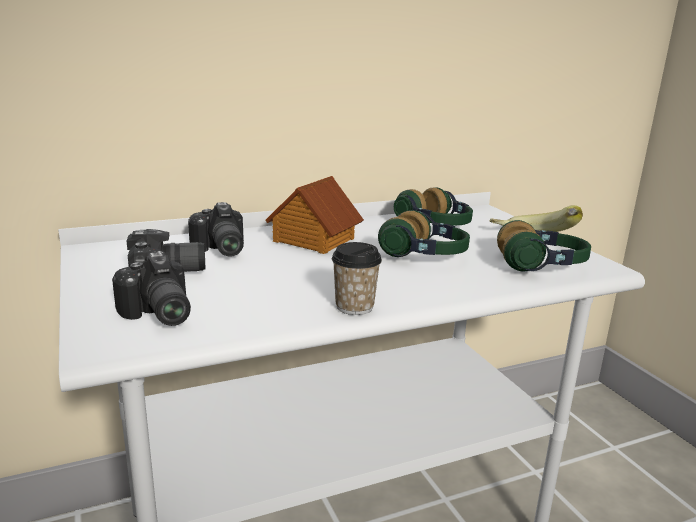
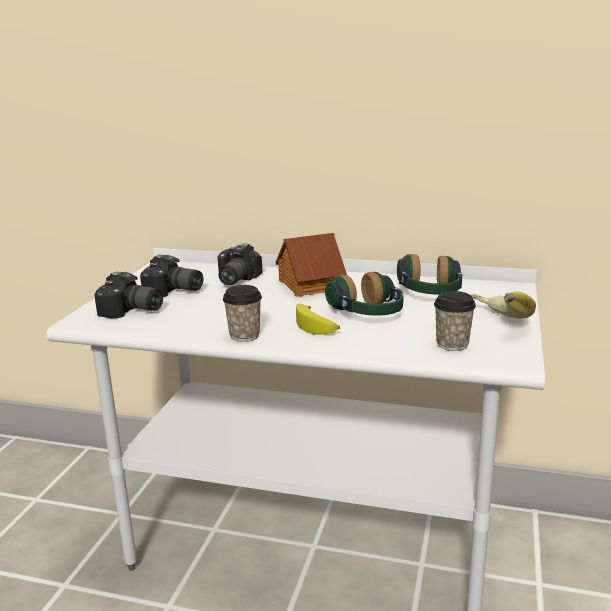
camera: 40 degrees right, 0 degrees up
(156, 315) = (131, 311): camera -> camera turned 75 degrees counterclockwise
(405, 279) = (317, 327): none -> banana
(541, 266) = (452, 344): headphones -> cup

